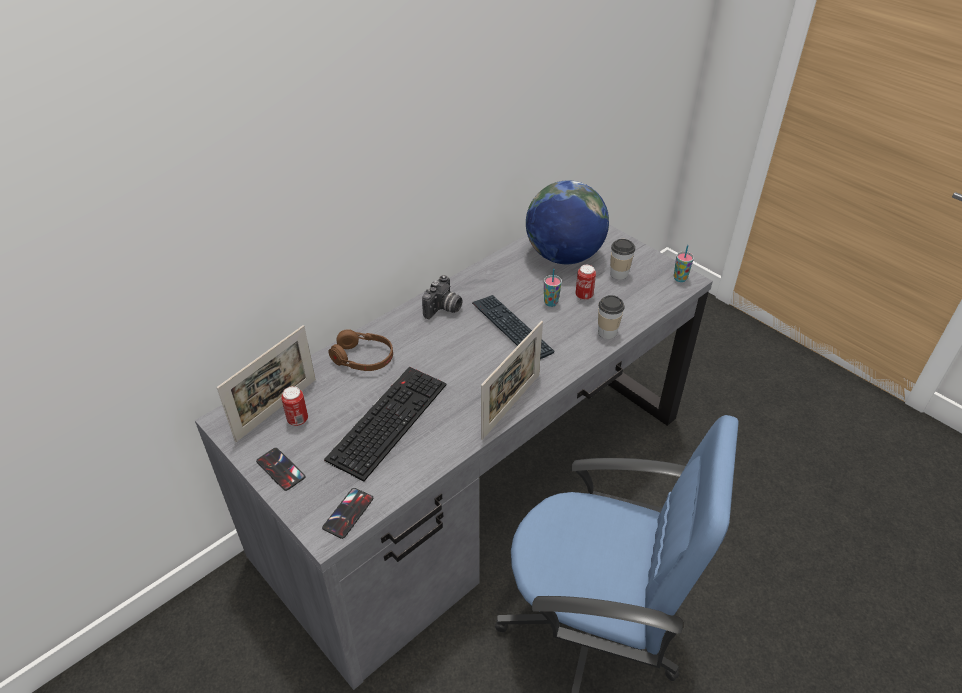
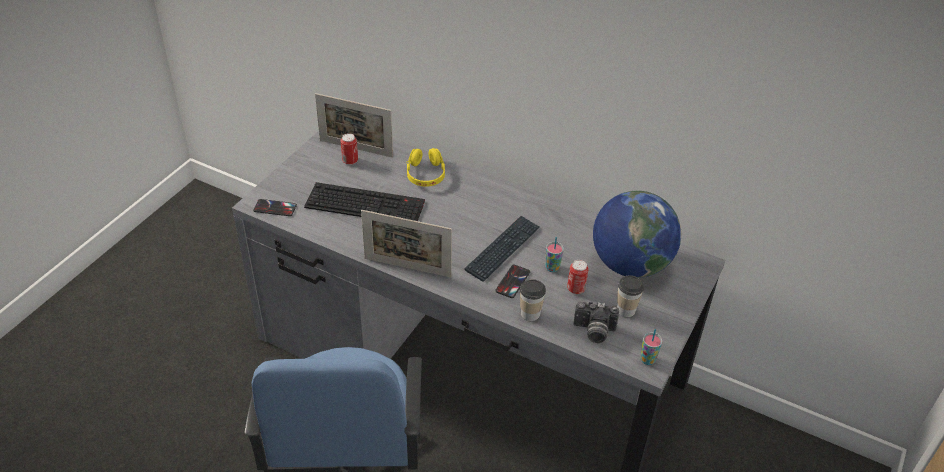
camera: 70 degrees right, 0 degrees up
(280, 469) = (303, 167): phone -> phone (512, 281)
(363, 358) = (425, 174): brown headphones -> yellow headphones
(444, 309) = (506, 203): camera -> camera (594, 332)

